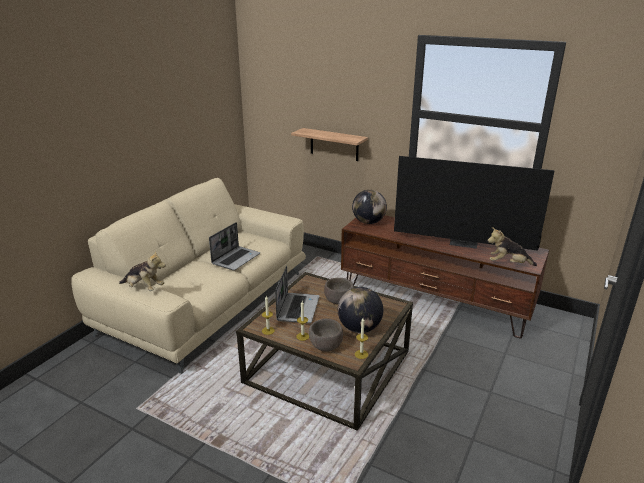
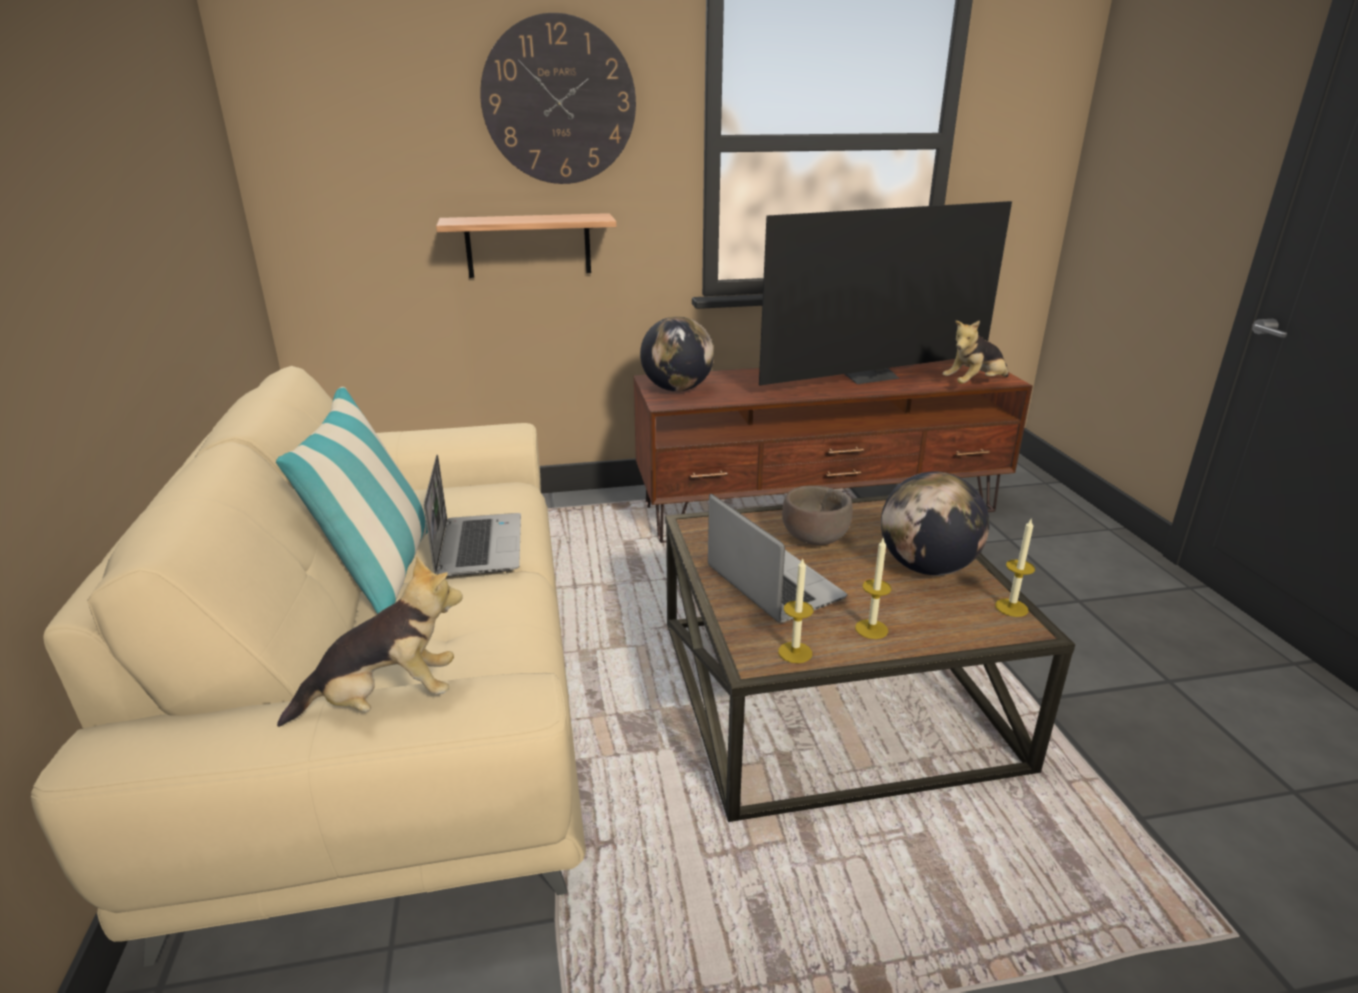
camera: 40 degrees left, 0 degrees up
(202, 257) = (381, 574): none -> pillow
(325, 346) = (938, 625): brown bowl -> none
(351, 87) = (559, 101): none -> wall clock

